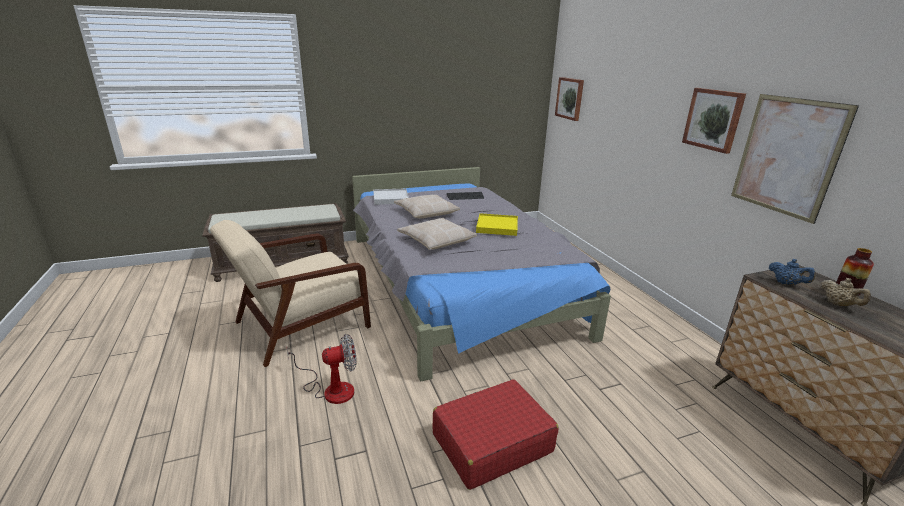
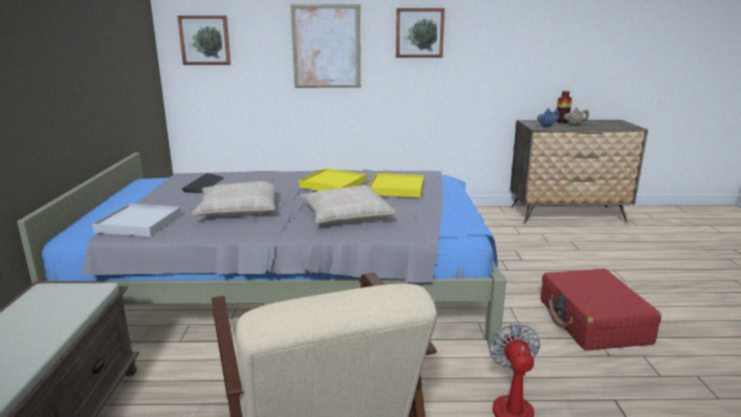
camera: 70 degrees left, 5 degrees down
(510, 248) = (397, 188): none -> yellow tray
(787, 156) = (488, 49): picture -> picture (326, 47)

